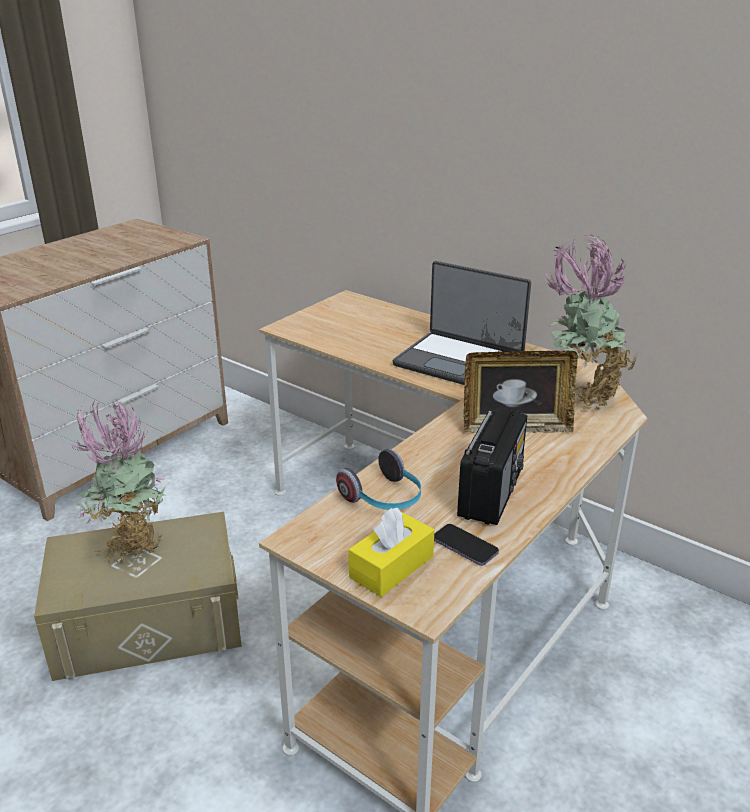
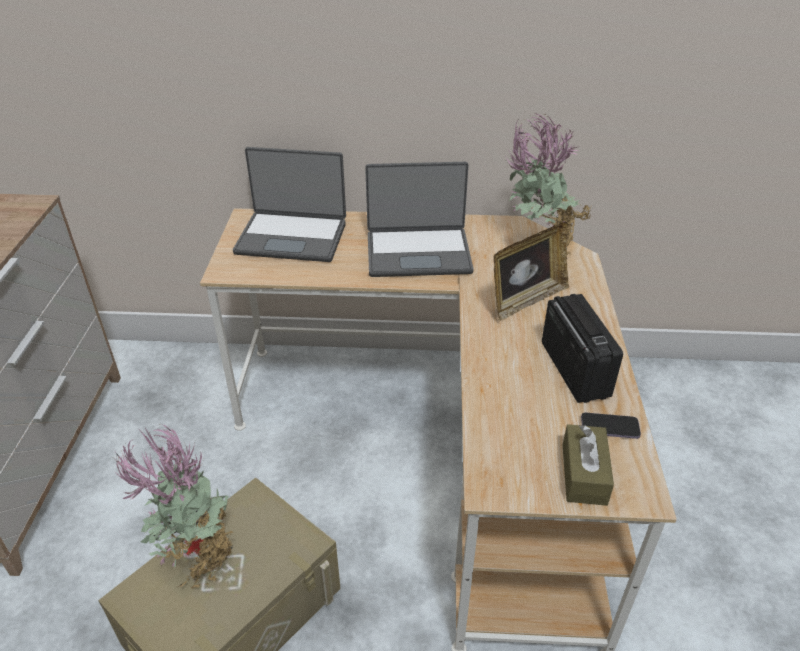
camera: 35 degrees left, 10 degrees up
(366, 320) = (292, 237): none -> laptop
(384, 499) = (510, 414): headphones -> none
(391, 566) = (584, 474): yellow tissue box -> brown tissue box

